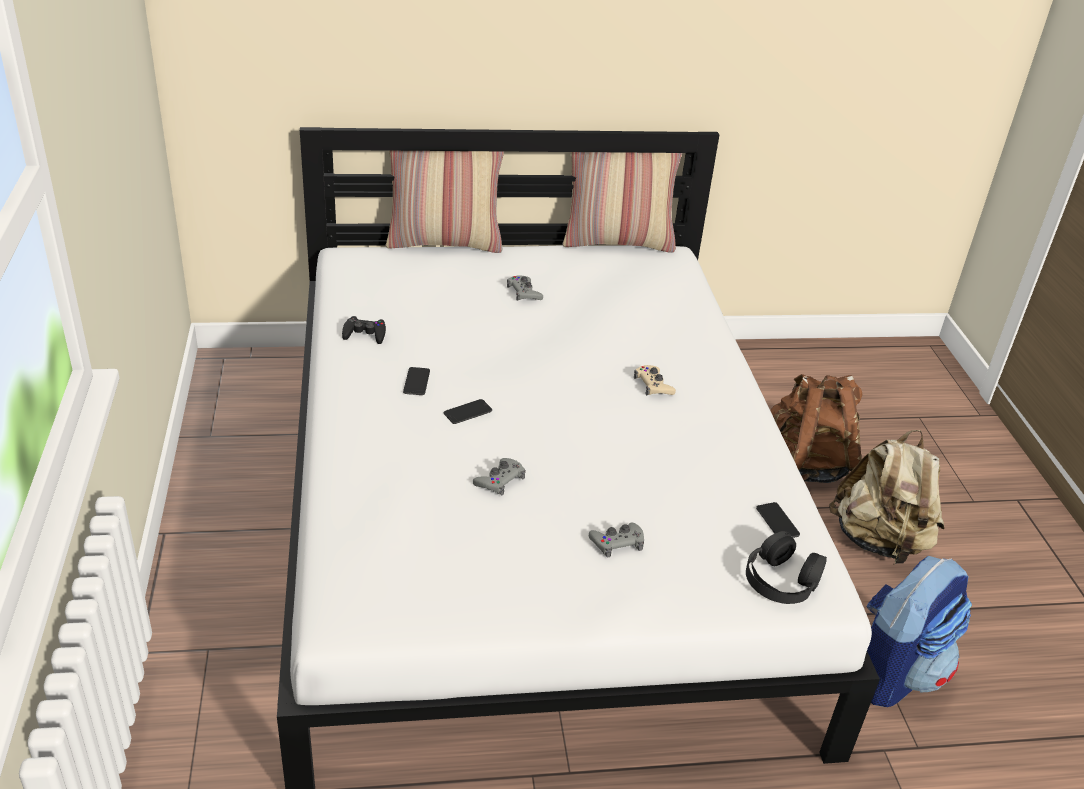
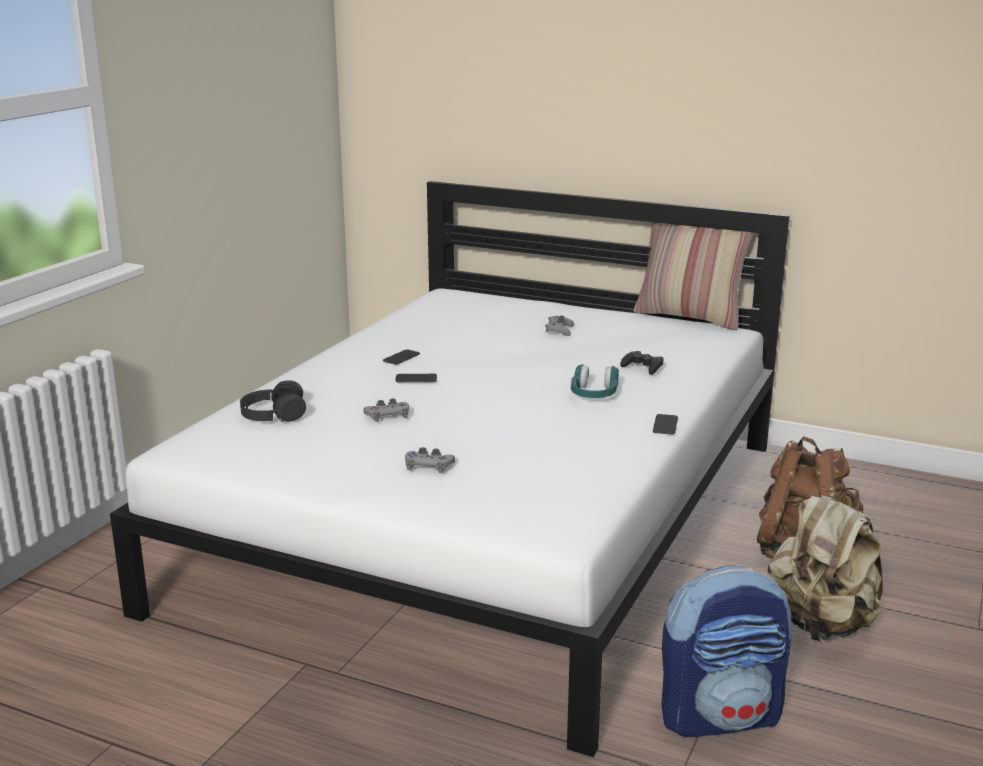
camera: 35 degrees right, 15 degrees down
(365, 334) = (399, 329): black game controller -> black game controller (642, 367)
(444, 242) = (534, 296): pillow -> none
(653, 385) = (593, 395): beige game controller -> turquoise headphones
(777, 522) = (587, 488): phone -> phone (665, 425)
(782, 579) = (538, 518): black headphones -> black headphones (273, 413)

